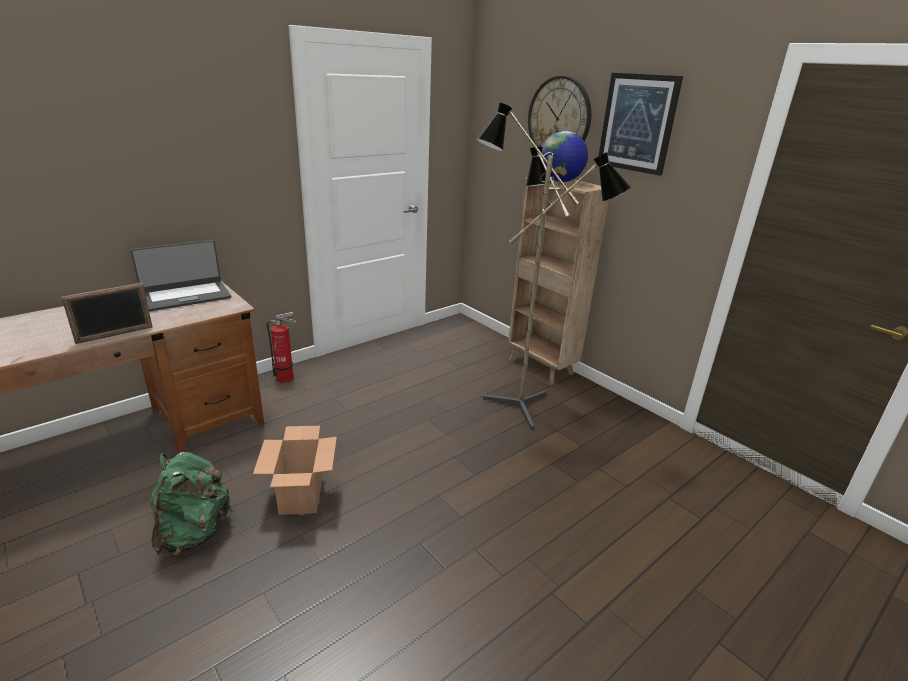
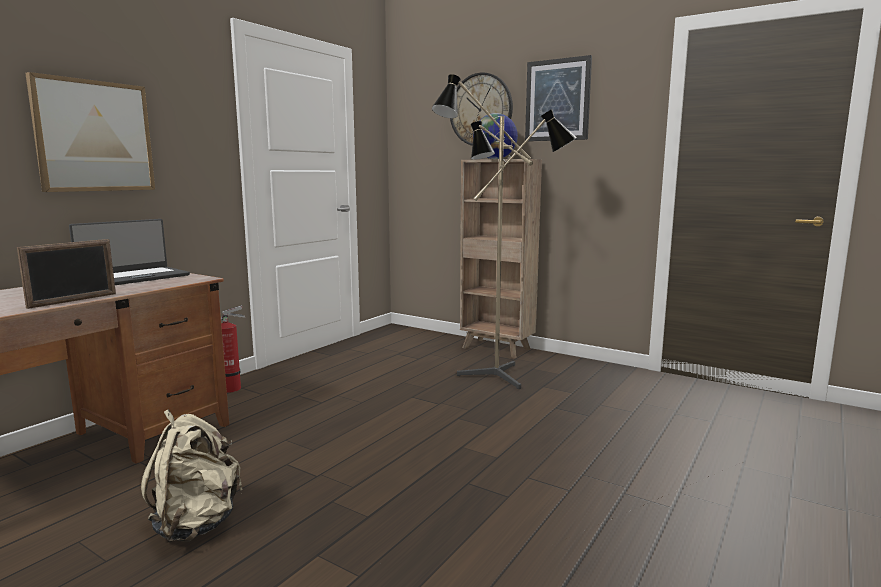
camera: 15 degrees left, 15 degrees down
(152, 165) = (94, 136): none -> picture
(194, 532) = (197, 523): green backpack -> beige backpack
(301, 496) = (311, 472): cardboard box -> none

